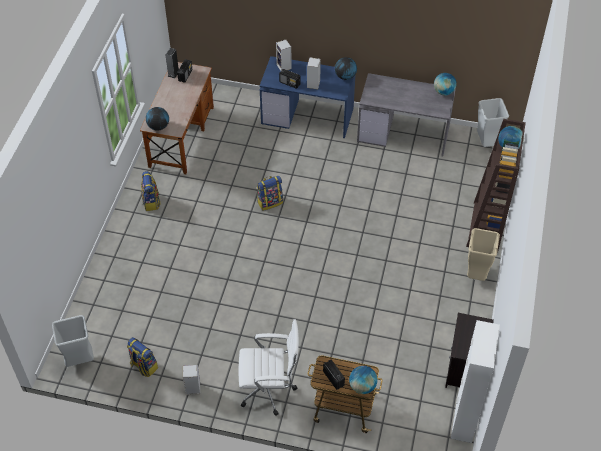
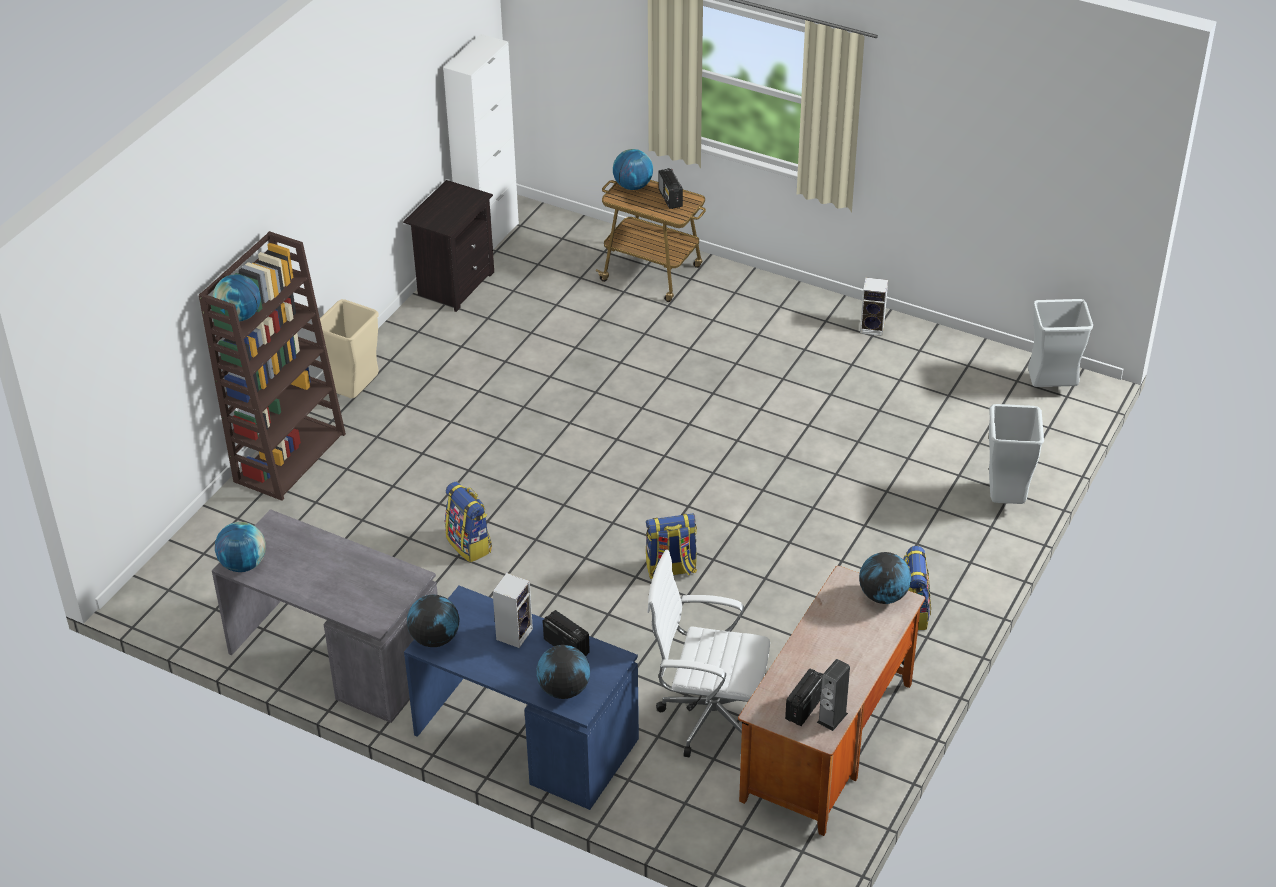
camera: 165 degrees left, 10 degrees down
(143, 366) = (947, 365): backpack -> backpack (470, 545)
(270, 390) = (754, 308): white office chair -> white office chair (707, 717)
(284, 67) = (564, 689): speaker -> globe
(486, 142) = (178, 604): grey trash can -> grey trash can (1005, 499)

